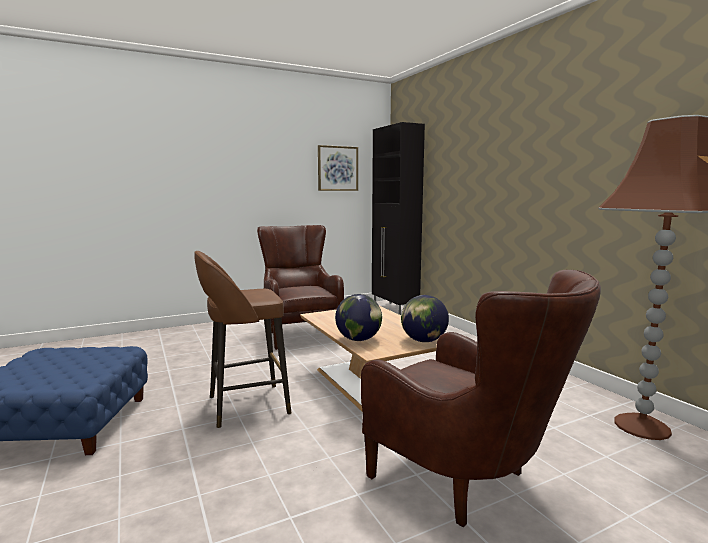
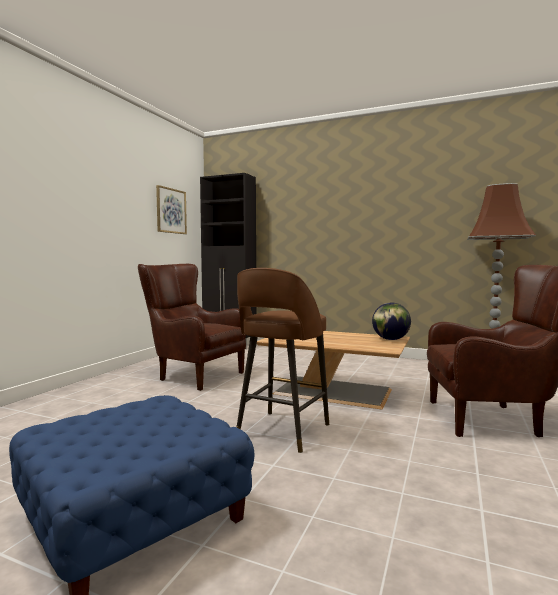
camera: 40 degrees left, 5 degrees down
(359, 339) = (355, 346): globe -> none

